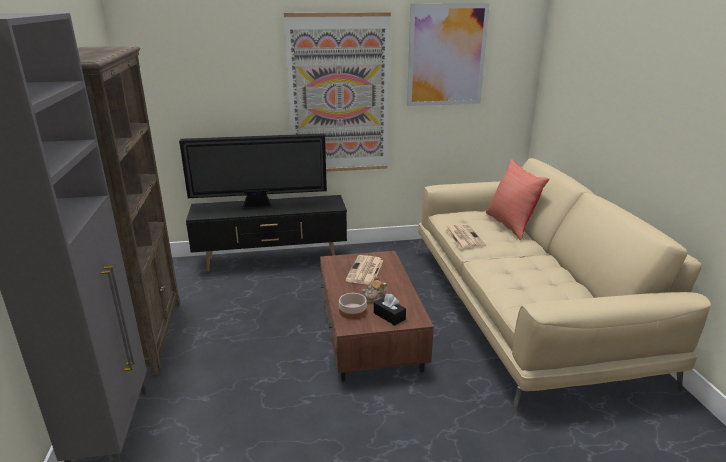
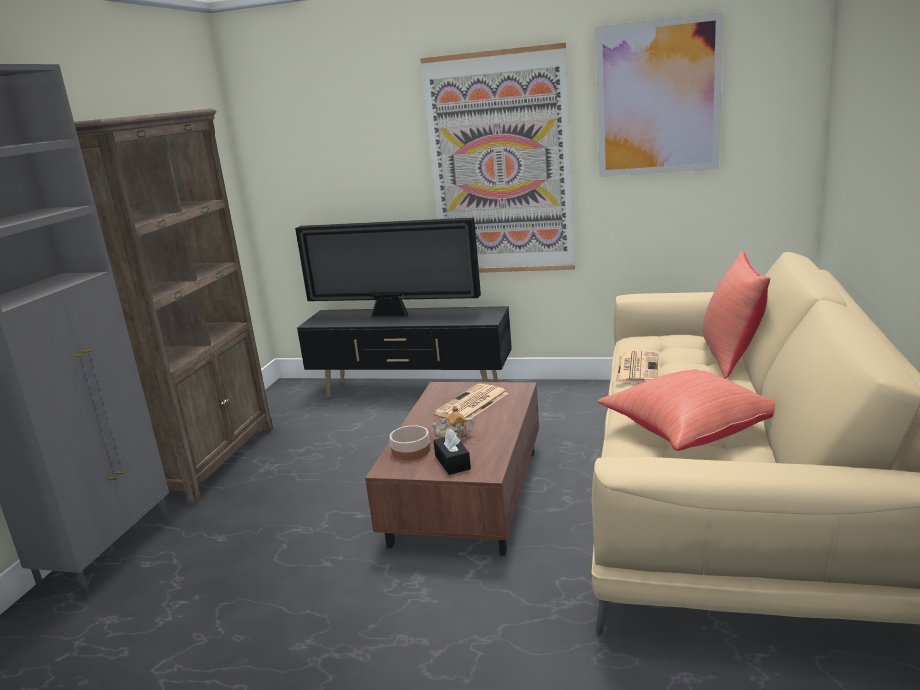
camera: 25 degrees right, 5 degrees down
(529, 277) = (688, 430): none -> red pillow

